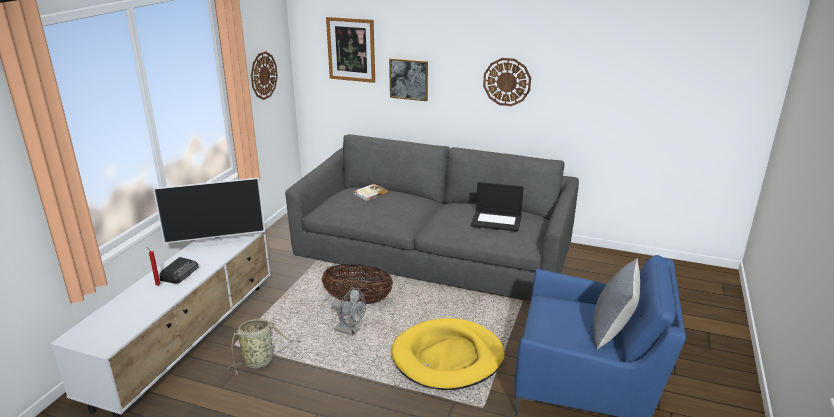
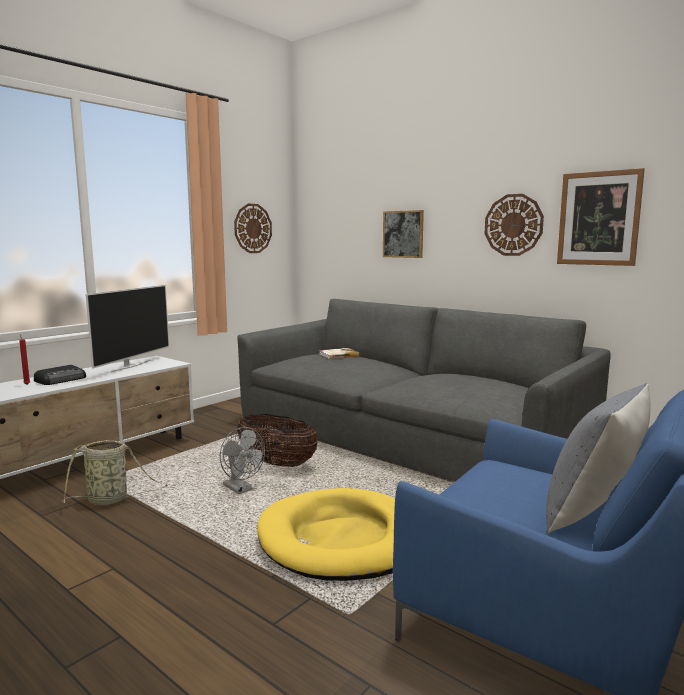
camera: 20 degrees right, 15 degrees down
(216, 242) = (130, 366): television -> television turned 75 degrees counterclockwise
(351, 49) = (348, 207): picture -> picture (598, 218)
(497, 221) = (475, 385): laptop -> none

